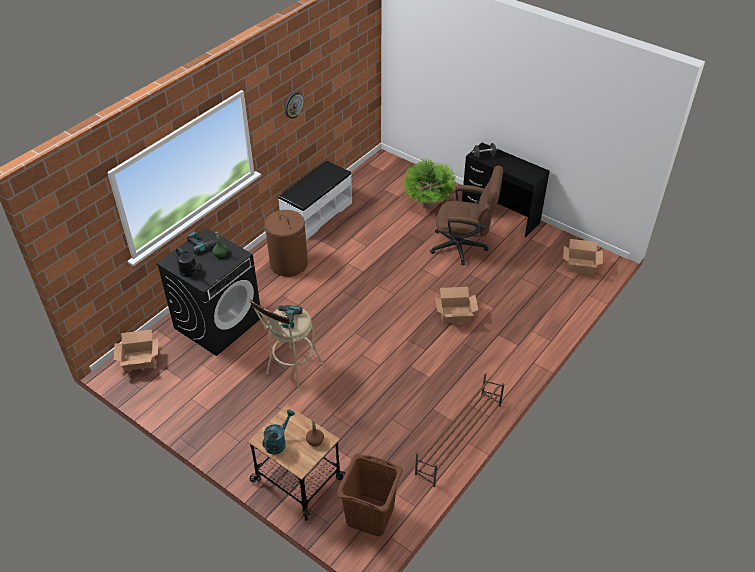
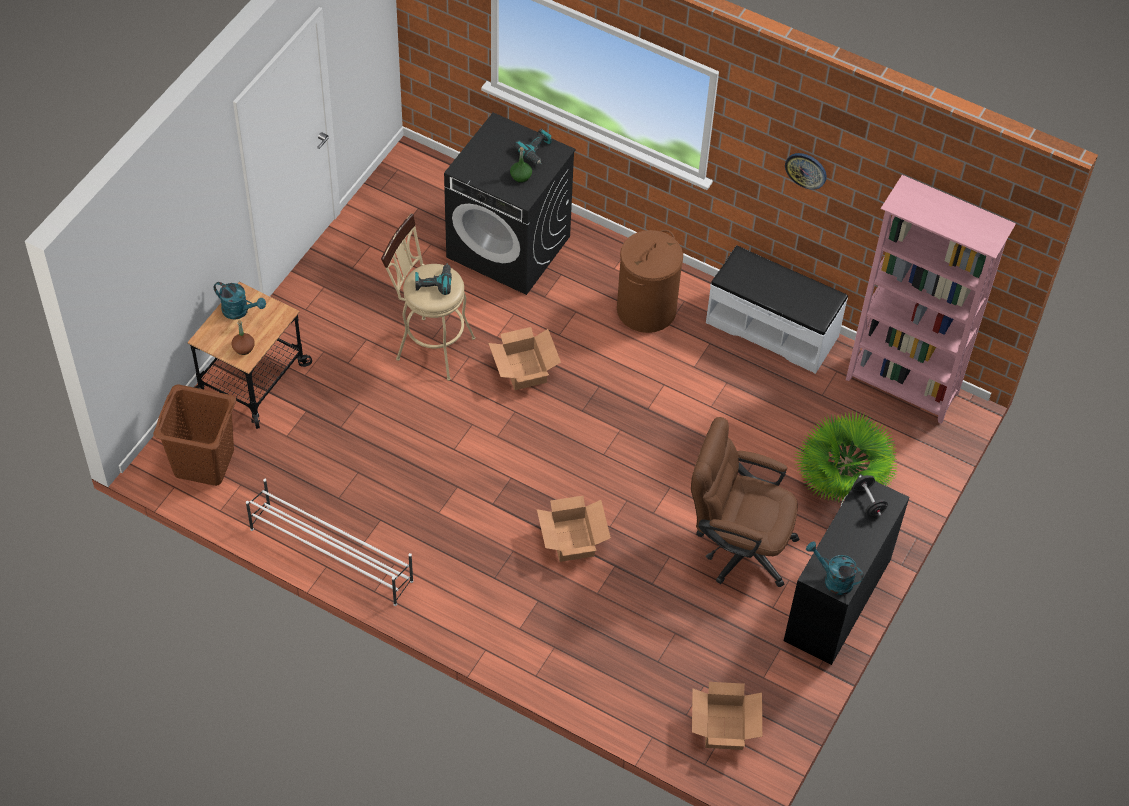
camera: 80 degrees right, 10 degrees up
(139, 360) = (429, 177): cardboard box -> cardboard box (524, 369)
(190, 272) = (479, 151): black watering can -> none
(367, 174) = (902, 387): none -> pink bookcase
(458, 439) = (330, 554): brown shoe rack -> white shoe rack
(464, 247) = (737, 545): brown office chair -> brown office chair turned 105 degrees clockwise
(534, 173) = (833, 579): none -> turquoise watering can

